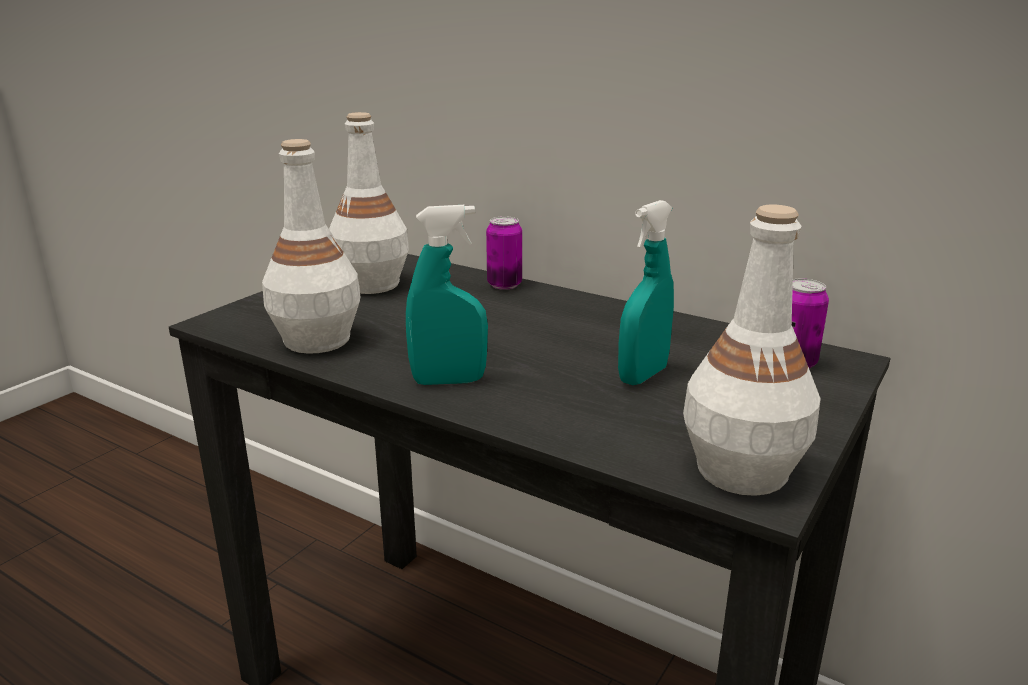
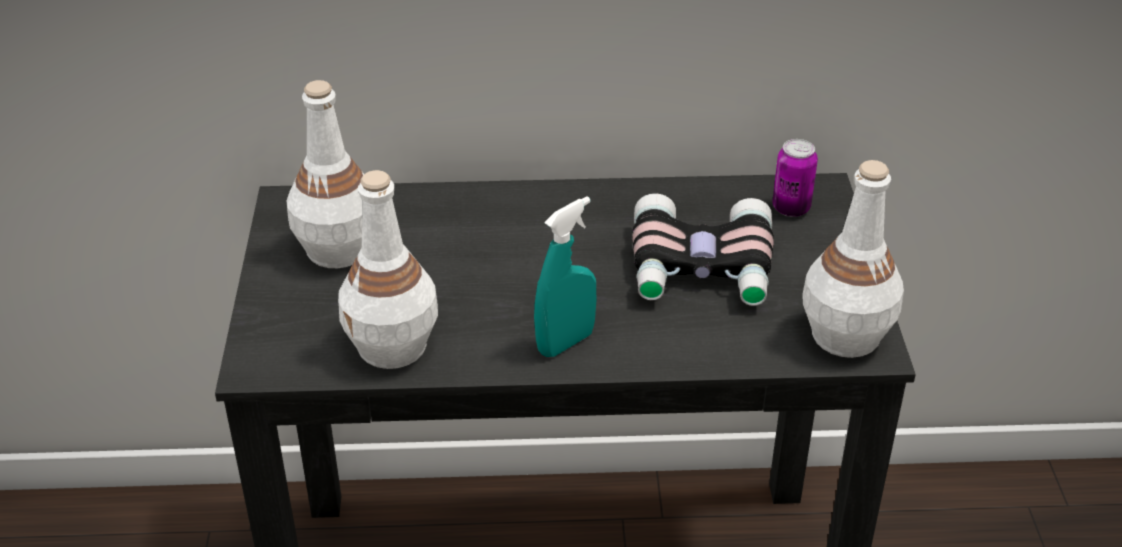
camera: 35 degrees left, 15 degrees up
(504, 285) = (467, 199): can -> none
(643, 375) = (701, 270): turquoise spray bottle -> binoculars

